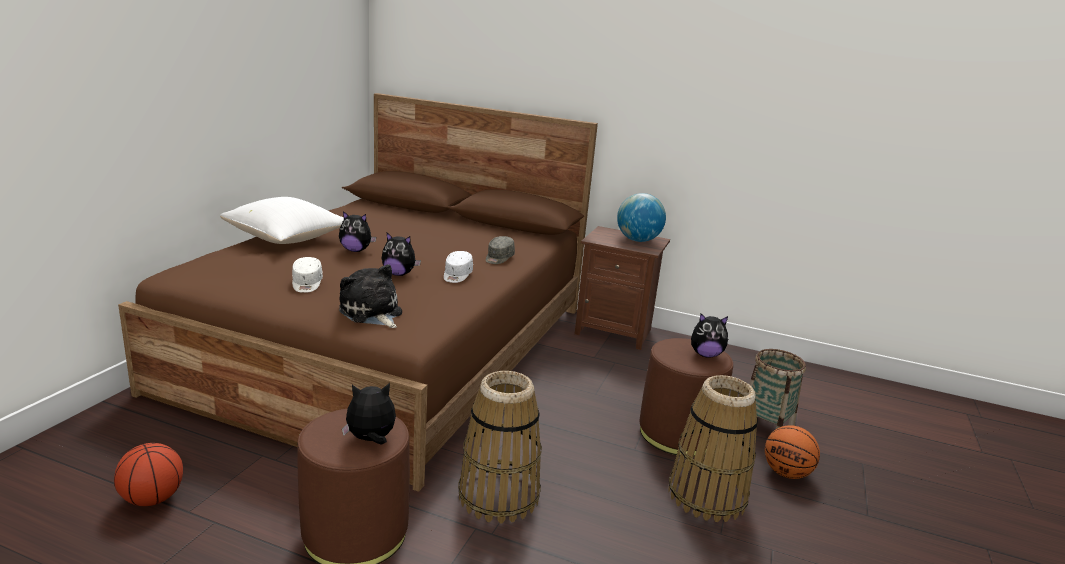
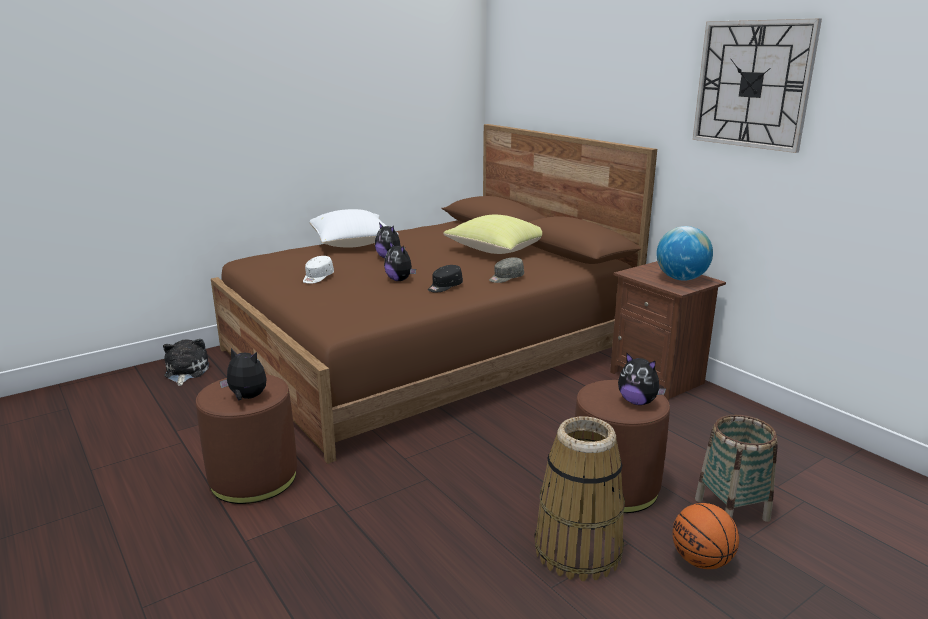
camera: 35 degrees right, 0 degrees up
(153, 499) = (165, 417): basketball -> none
(372, 313) = (332, 305): plush toy -> plush toy (185, 372)
(451, 230) = (499, 250): none -> yellow pillow
(457, 275) = (444, 287): white cap -> black cap
(499, 495) = (383, 486): basket -> none
(693, 69) = (752, 84): none -> wall clock

